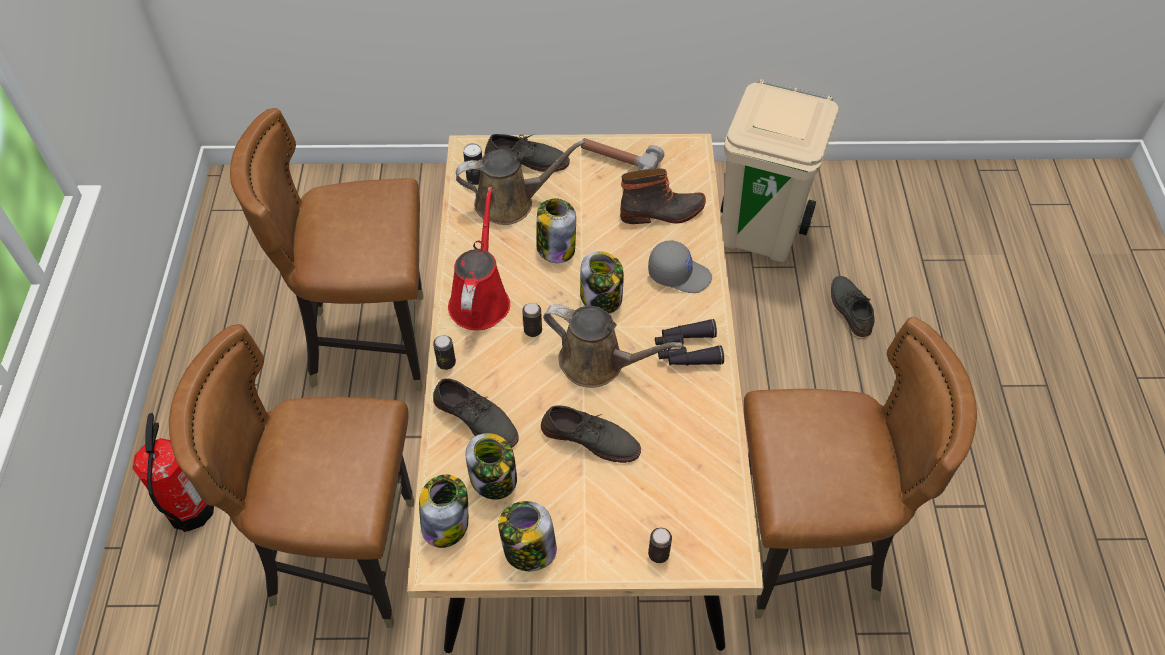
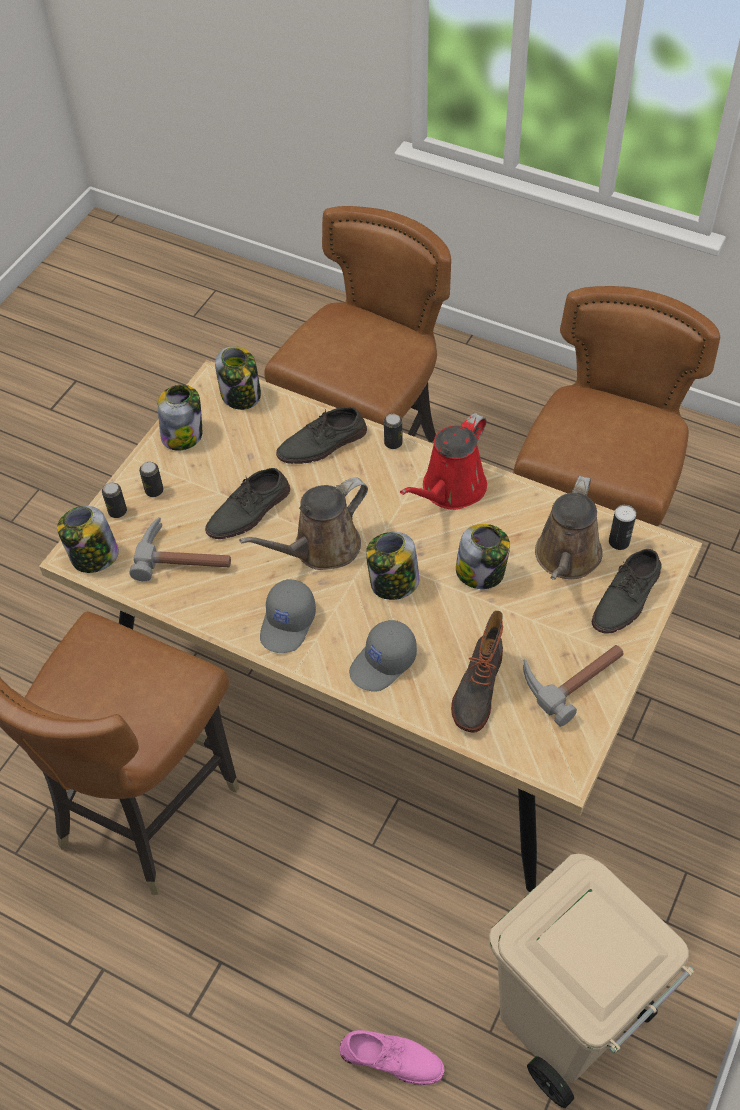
camera: 120 degrees right, 0 degrees up
(190, 510) = (475, 387): fire extinguisher -> none
(480, 299) = (450, 490): red watering can -> red watering can turned 90 degrees clockwise
(494, 479) = (257, 435): jar -> jar (94, 557)
(533, 330) = (389, 515): can -> can (154, 490)
(671, 463) = (185, 556): none -> hammer
(687, 350) = (288, 623): black binoculars -> grey cap
(849, 308) = (391, 1058): grey shoe -> pink shoe

